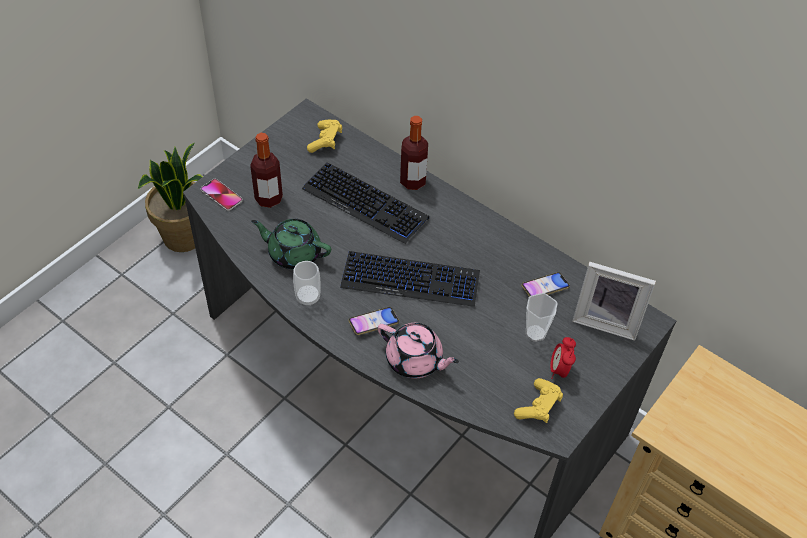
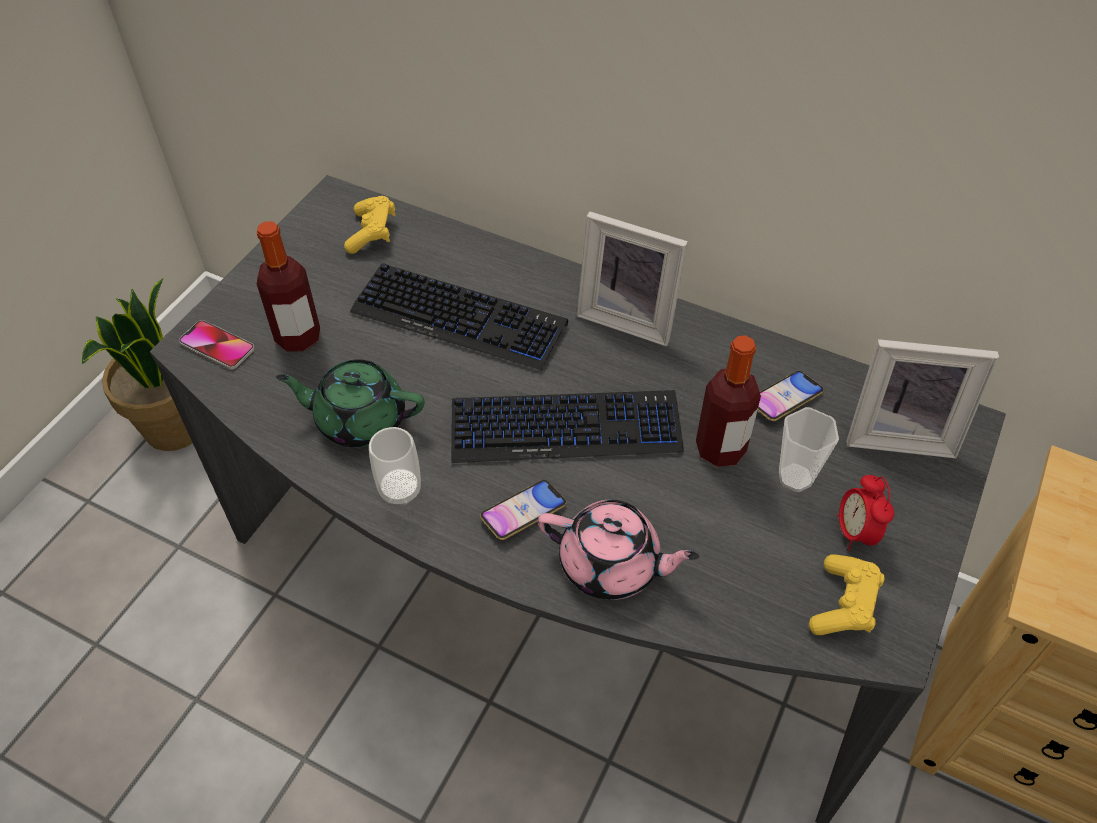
camera: 10 degrees left, 0 degrees up
(413, 181) = (526, 271): bottle -> bottle (720, 449)
(467, 221) = (629, 317): none -> picture frame

